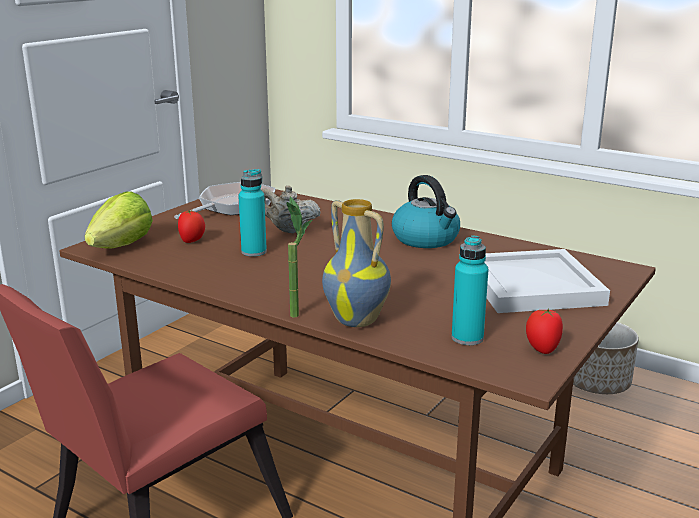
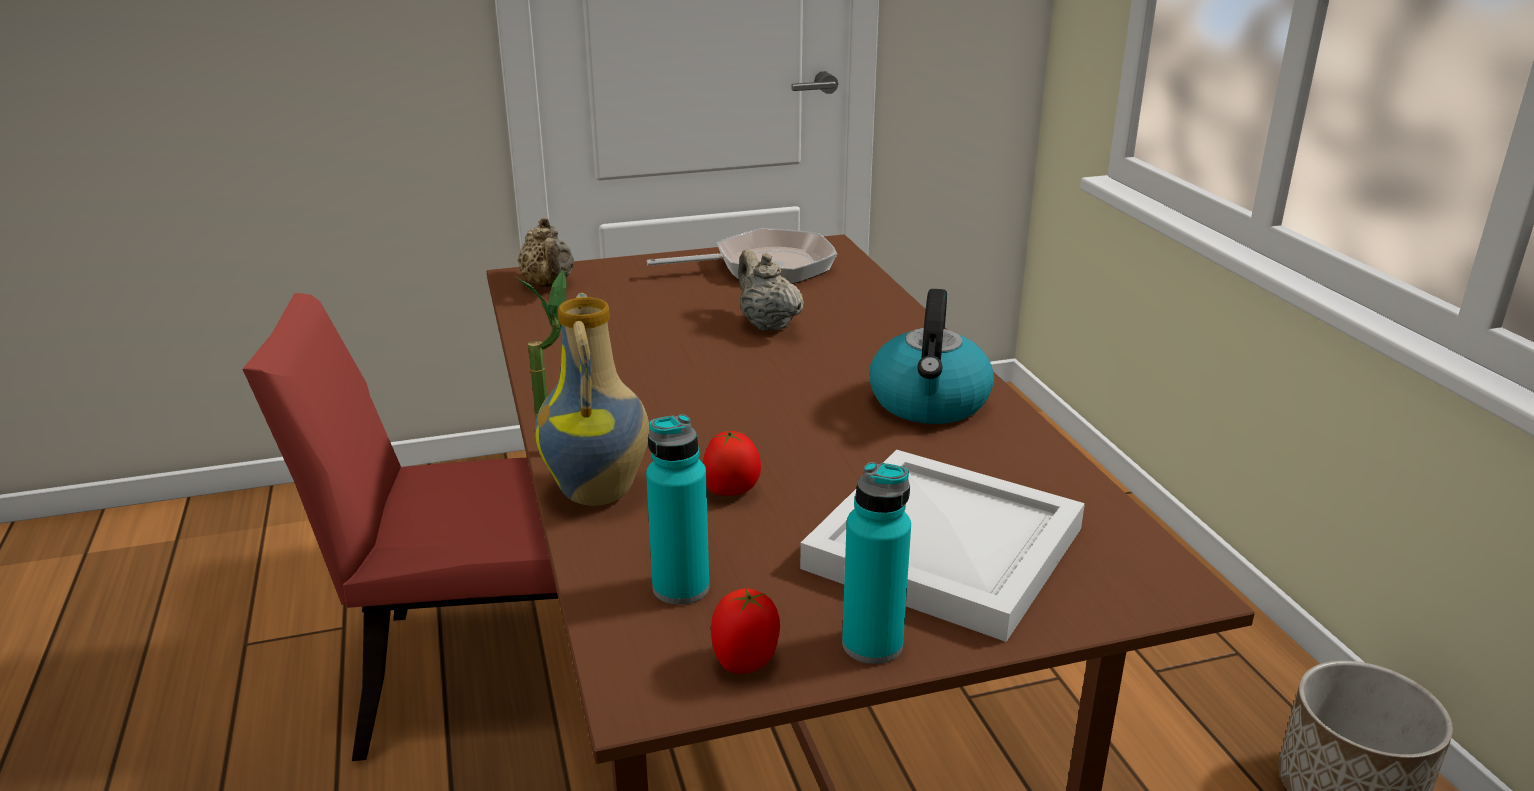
camera: 40 degrees right, 5 degrees up
(122, 246) = (548, 285): lettuce -> beige teapot
(192, 241) = (629, 303): tomato -> tomato (731, 492)
(254, 252) = (668, 342): turquoise bottle -> turquoise bottle (872, 644)

